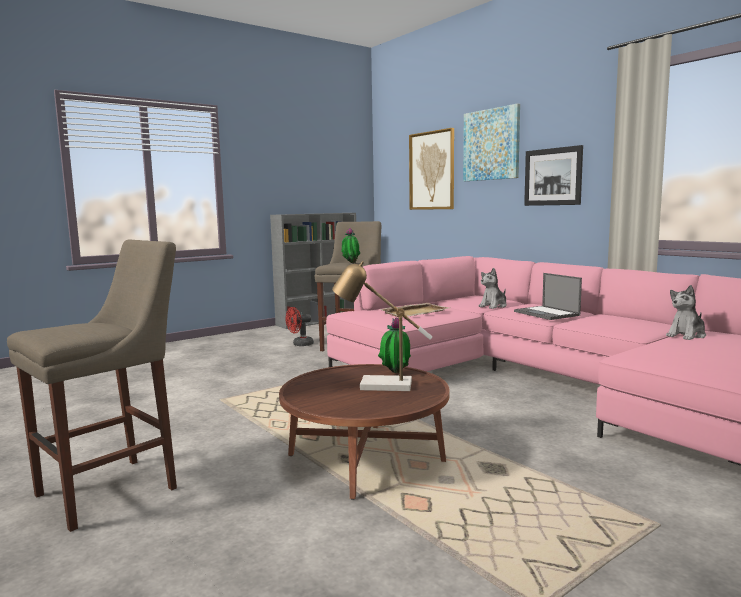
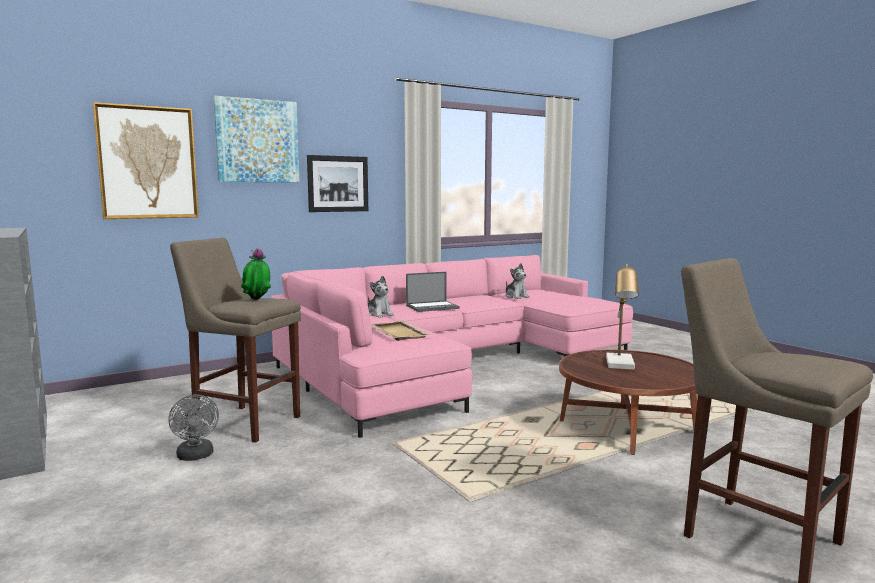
camera: 85 degrees left, 0 degrees up
(300, 344) = (196, 456): red fan -> grey fan
(395, 374) = (585, 360): potted plant -> none

